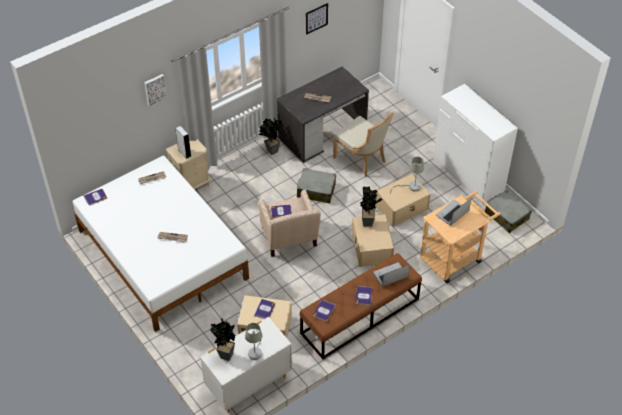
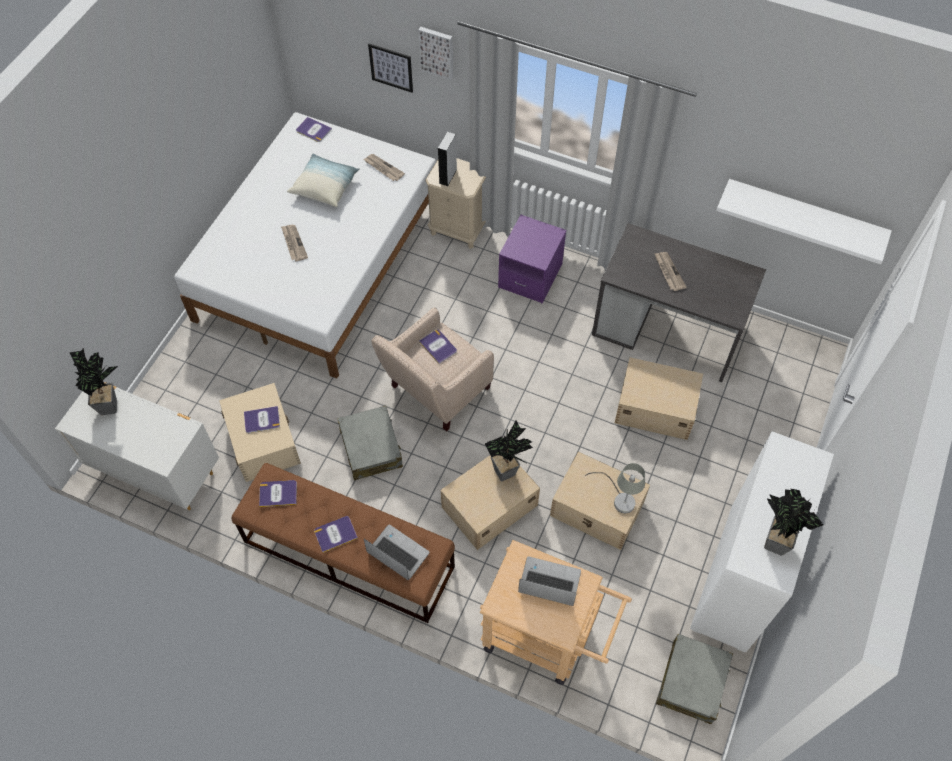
camera: 60 degrees right, 10 degrees up
(143, 208) = (325, 187): none -> pillow
(247, 169) = (530, 276): none -> purple nightstand
(255, 350) = (133, 438): grey table lamp -> none
(270, 151) = (584, 285): potted plant -> potted plant (772, 540)
(316, 18) = (757, 159): picture -> picture (391, 67)
(316, 190) = (550, 378): grey suitcase -> grey suitcase (371, 448)
(342, 28) = (804, 215): none -> white shelf
(362, 160) = (654, 407): beige chair -> beige storage box

